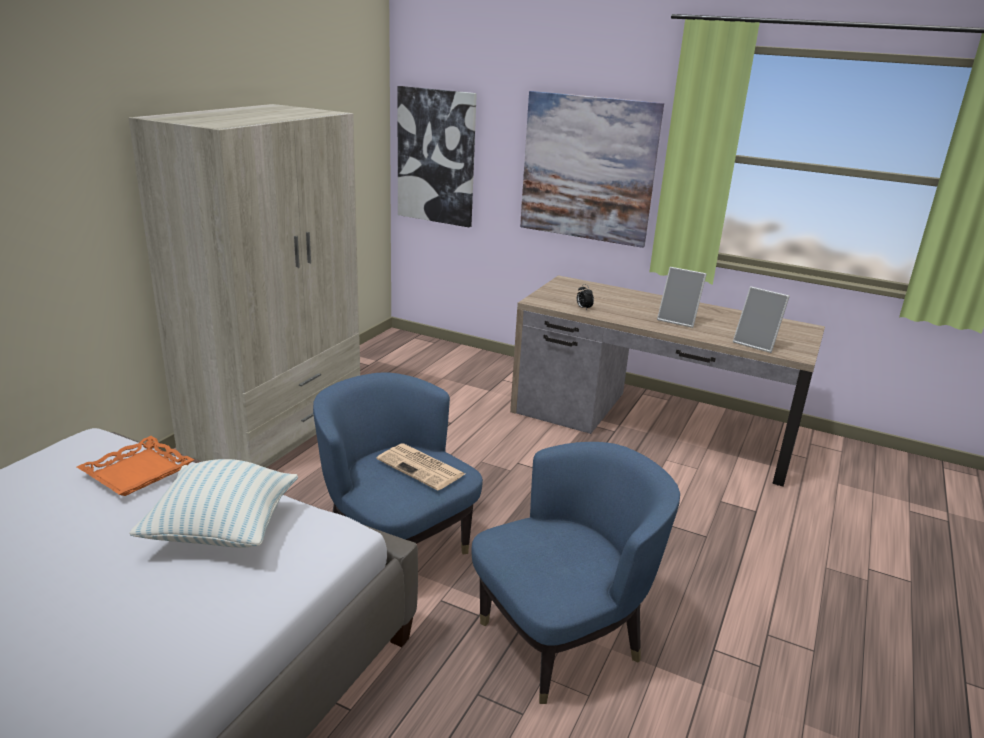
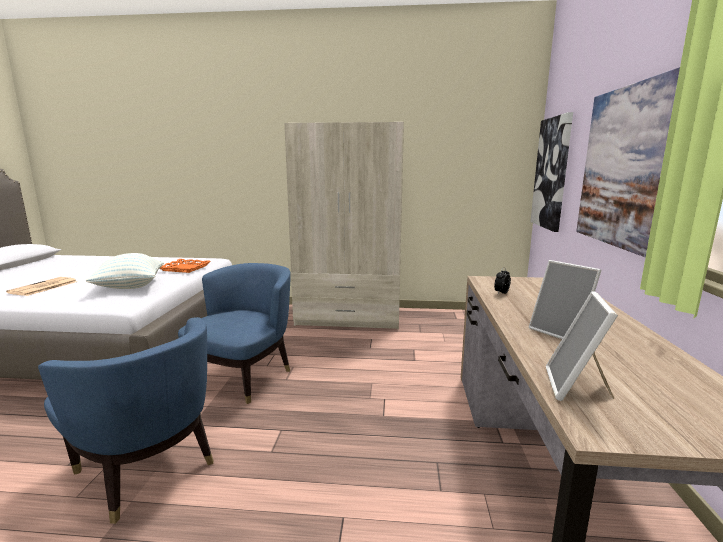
camera: 70 degrees right, 10 degrees down
(422, 467) = (239, 323): newspaper -> newspaper (43, 287)
(678, 320) = (561, 332): picture frame -> picture frame turned 45 degrees counterclockwise

